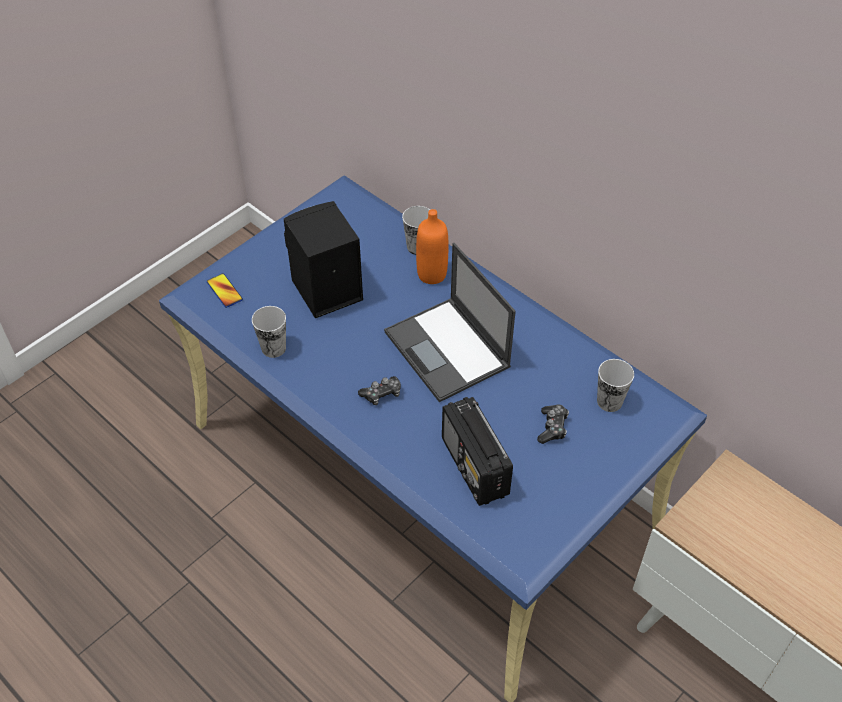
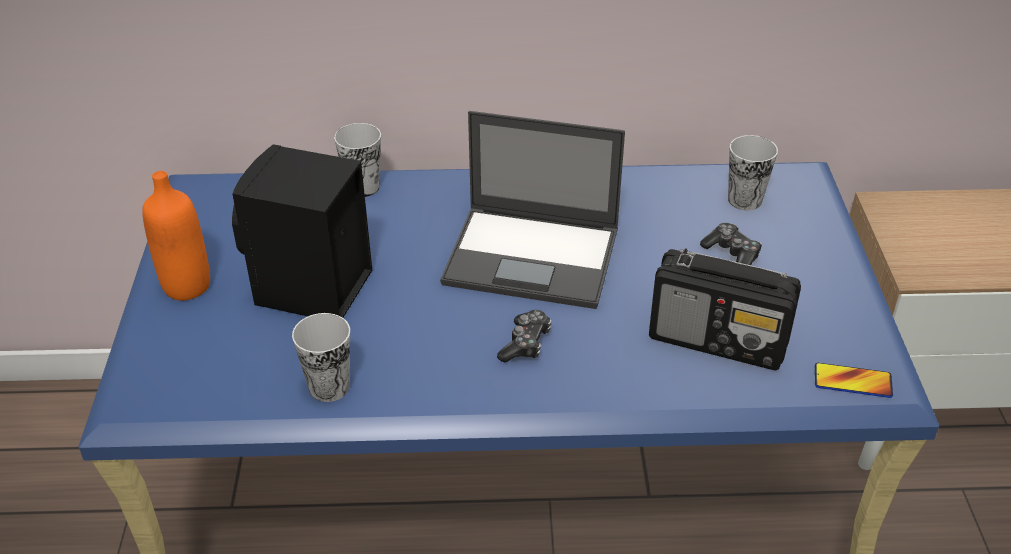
camera: 45 degrees left, 10 degrees down
(224, 291) = (174, 371): phone -> phone (852, 381)
(432, 274) = (415, 202): orange bottle -> orange bottle (187, 286)

